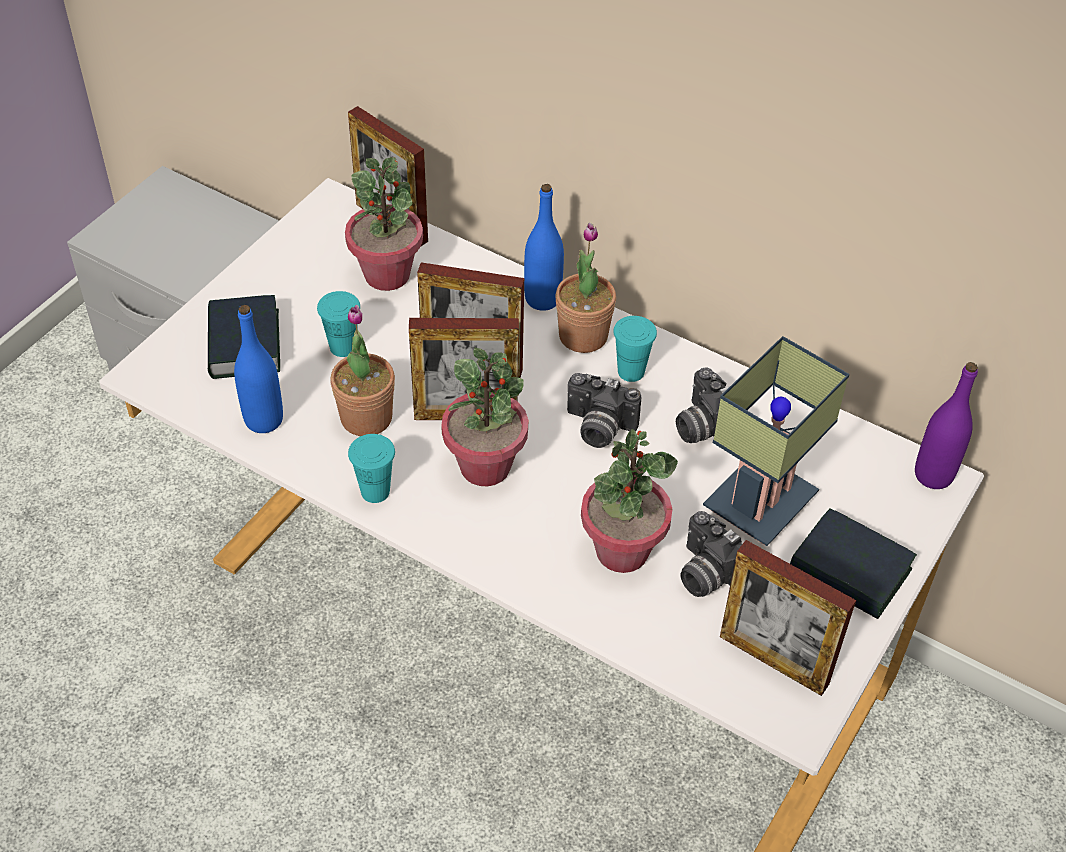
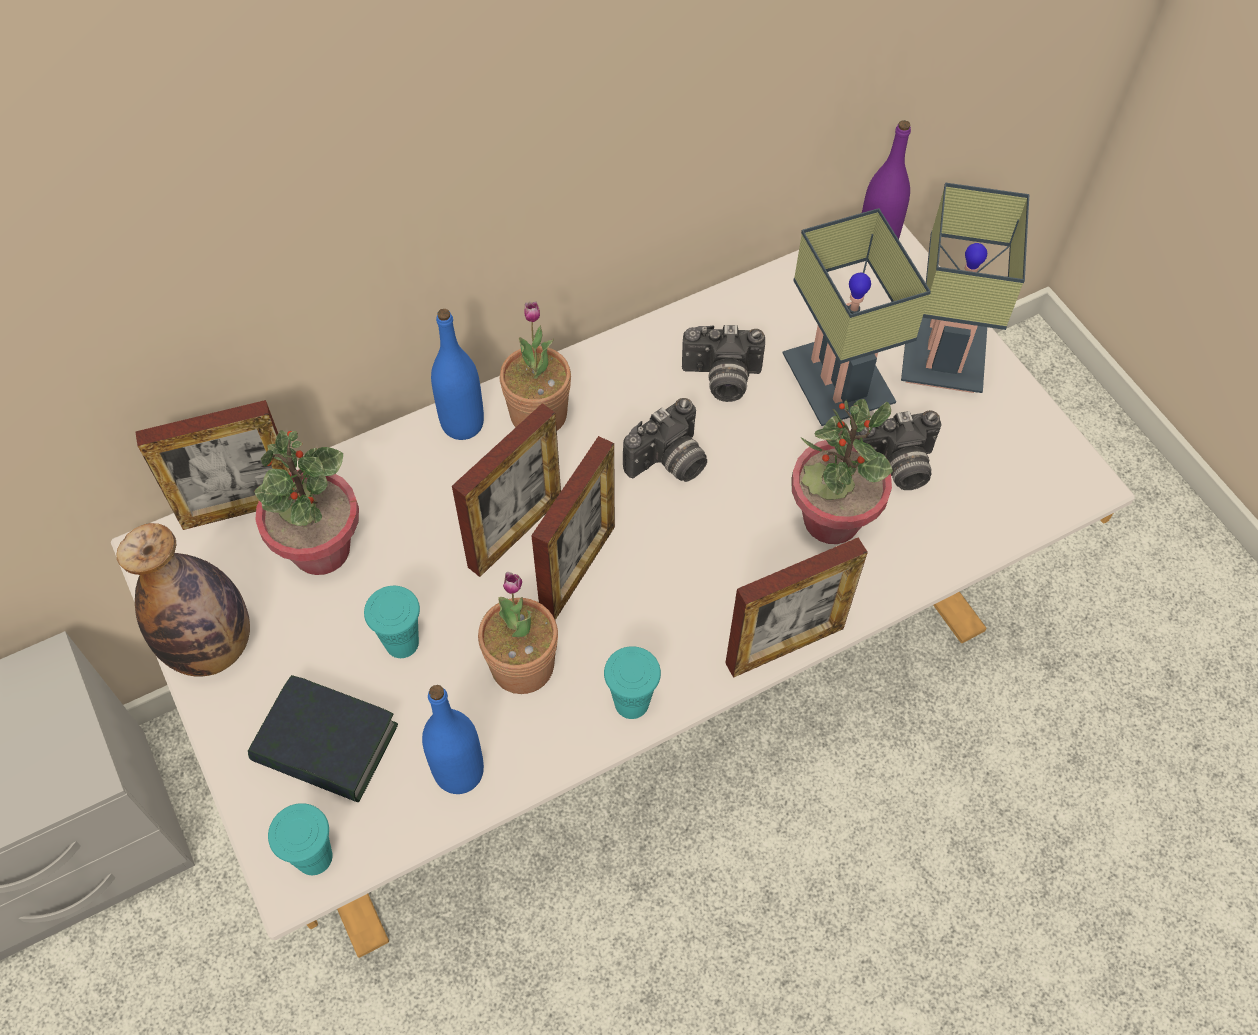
camera: 60 degrees left, 10 degrees up
(280, 258) = (211, 646): none -> bottle
(485, 466) = (658, 584): potted plant -> none
(631, 372) = (613, 399): turquoise cup -> turquoise cup (314, 857)
(773, 660) = (1012, 466): picture frame -> picture frame (784, 646)
(849, 571) = (947, 360): book -> table lamp

